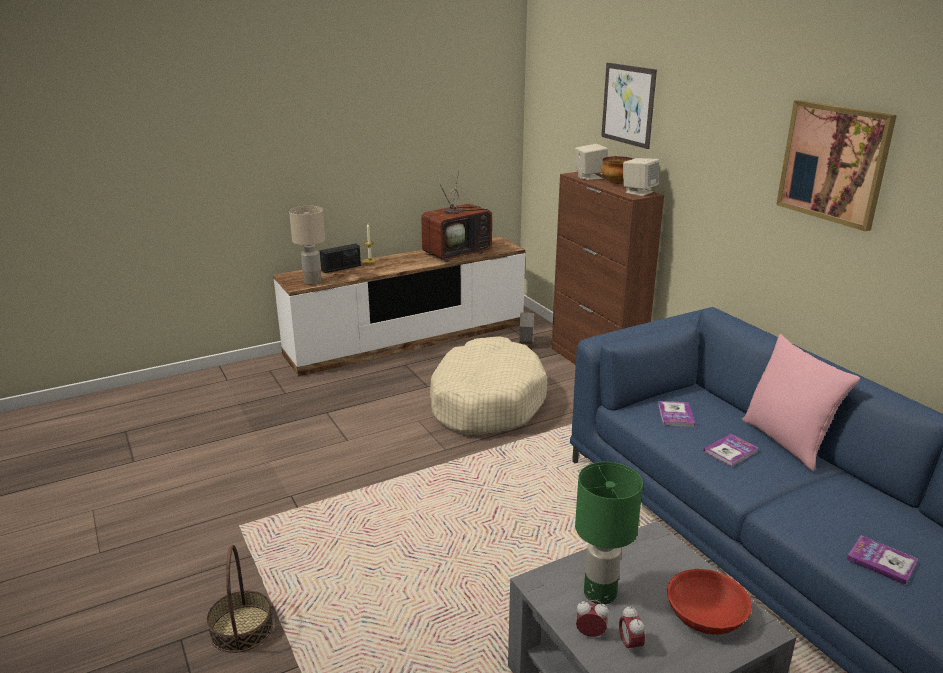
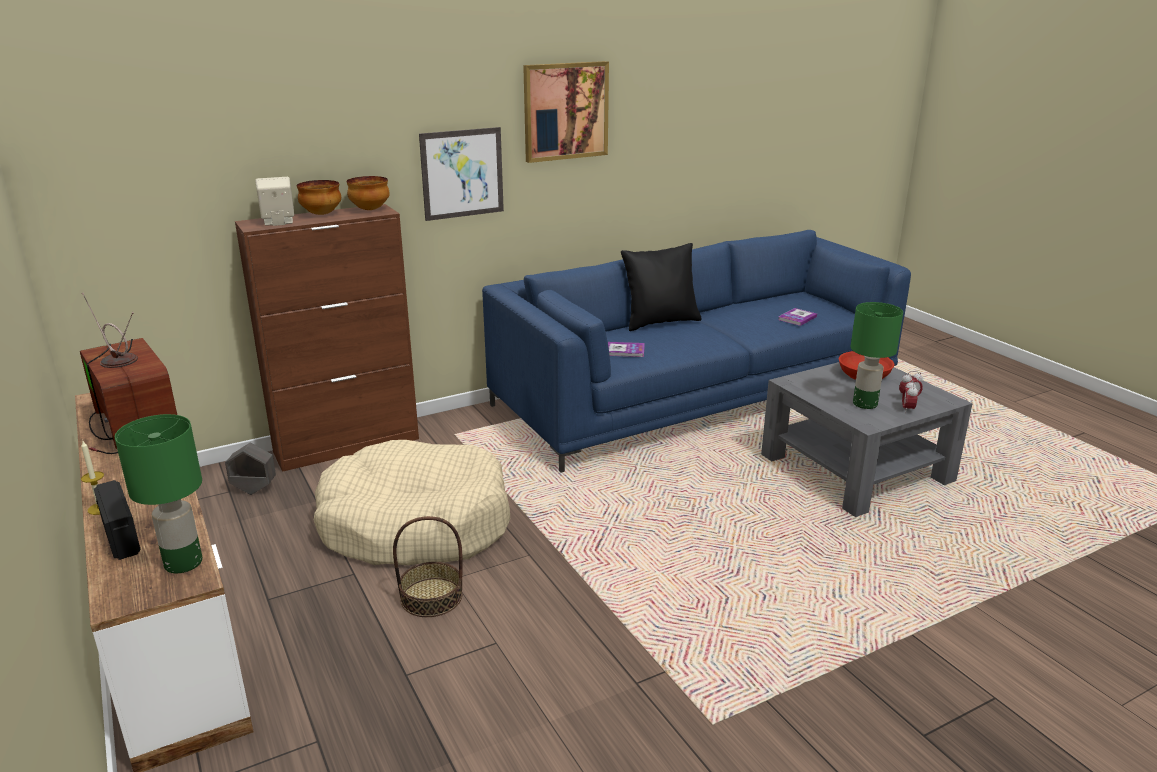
camera: 90 degrees left, 0 degrees up
(241, 628) = (886, 685): basket -> basket (431, 597)
(312, 282) = (183, 564): beige table lamp -> green table lamp
(628, 105) = (288, 116): picture -> picture (462, 173)
(639, 192) = (369, 209): beige speaker -> bowl
(730, 451) = (681, 339): book -> none
(787, 442) = (660, 322): pink pillow -> black pillow

